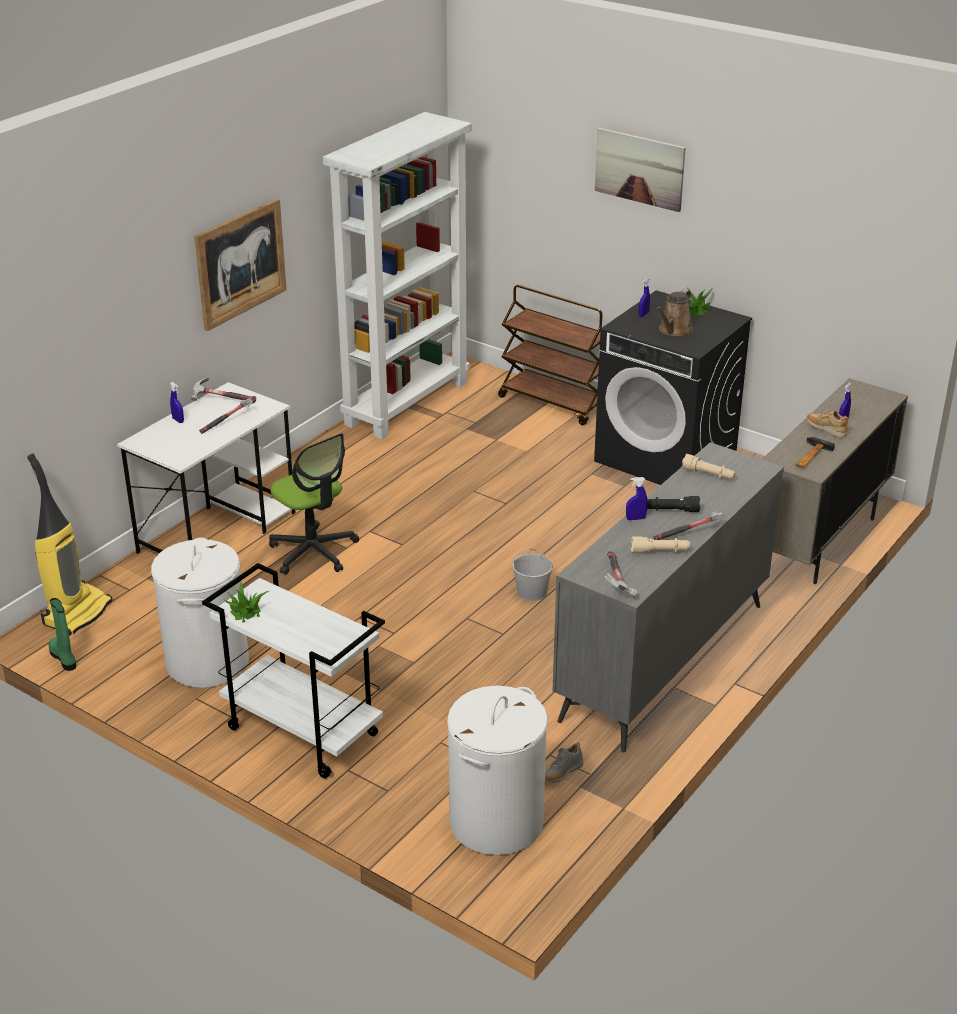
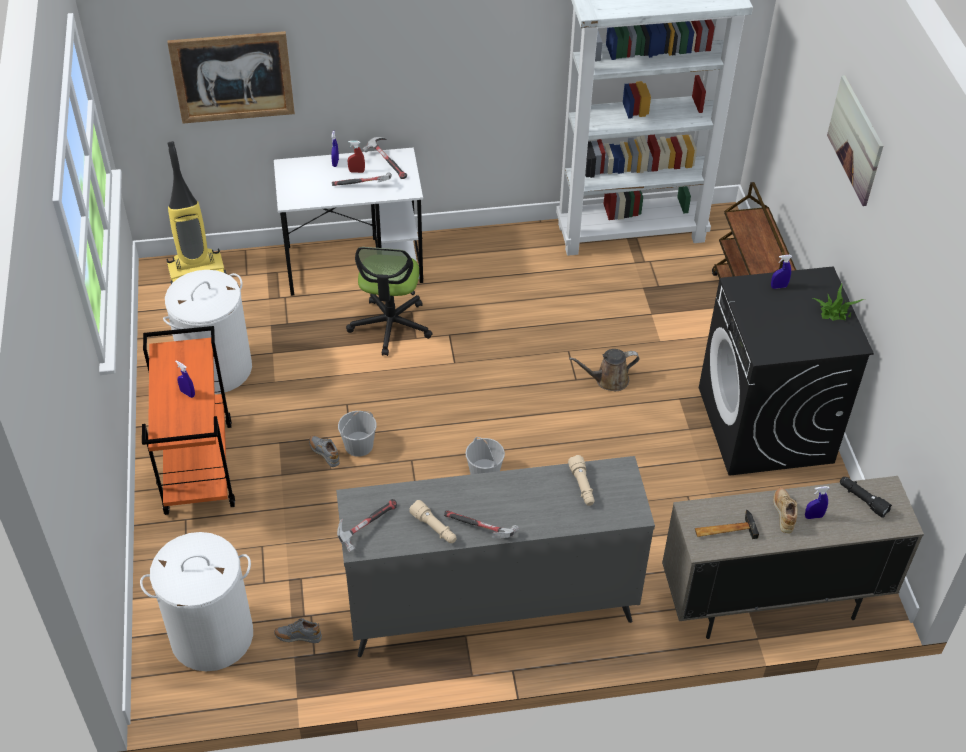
camera: 45 degrees right, 15 degrees up
(64, 658) = (149, 302): green boot -> none
(206, 416) = (356, 171): none -> red spray bottle
(240, 263) = (445, 53): picture -> picture (232, 77)
(245, 611) = (167, 358): potted plant -> none
(301, 732) = (198, 467): white cart -> orange cart
(393, 656) = (325, 454): none -> grey shoe
(411, 634) = (359, 445): none -> white bucket
(635, 519) = (464, 484): blue spray bottle -> blue spray bottle (187, 393)
(670, 510) = (500, 497): black flashlight -> black flashlight (862, 500)
(674, 330) = (778, 321): brown watering can -> brown watering can (608, 380)

